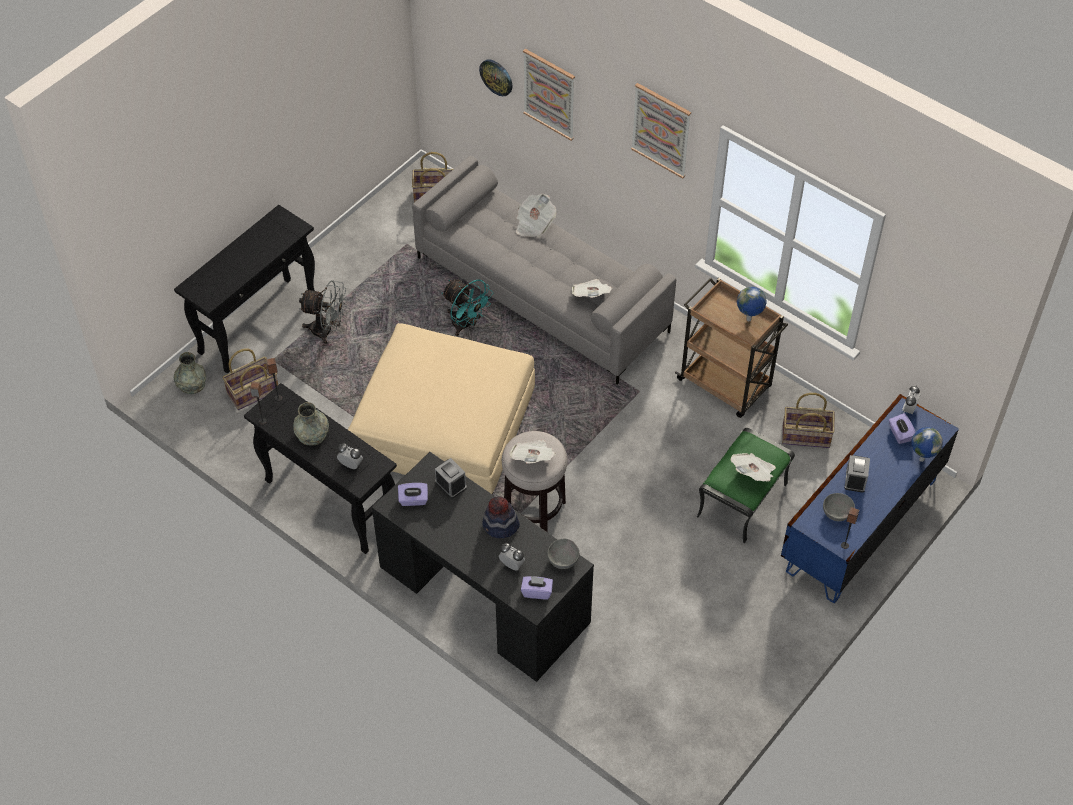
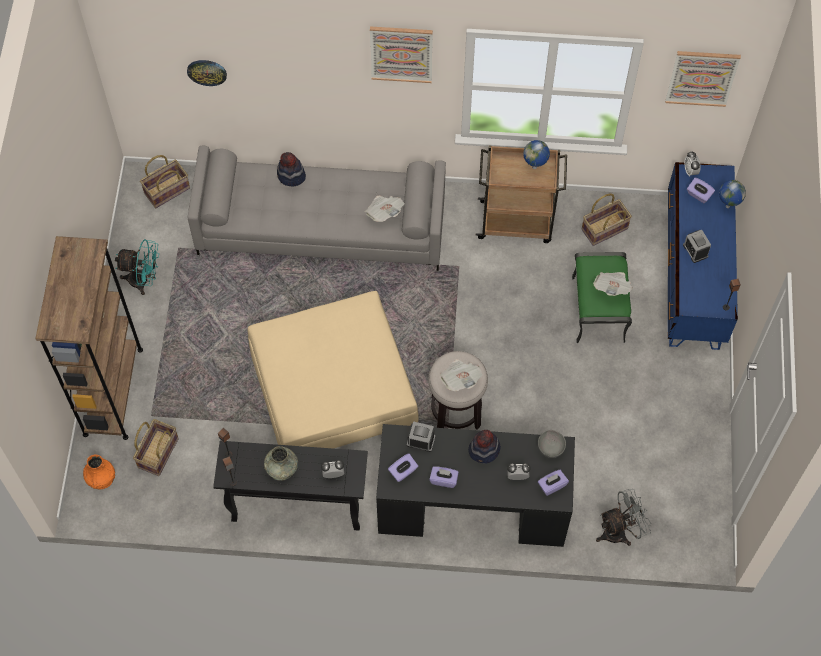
camera: 35 degrees left, 10 degrees up
(191, 384) = (101, 478): grey vase -> orange vase
(258, 324) = (113, 391): black console table -> brown bookcase
(327, 330) = (175, 363): grey fan -> grey fan (619, 531)
(443, 528) = (443, 480): none -> purple tissue box
(466, 325) = (283, 290): turquoise fan -> turquoise fan (144, 280)
(534, 224) = (291, 176): newspaper -> hat
(549, 94) = (271, 66): picture -> picture (702, 78)
(837, 514) = (703, 285): grey bowl -> none

